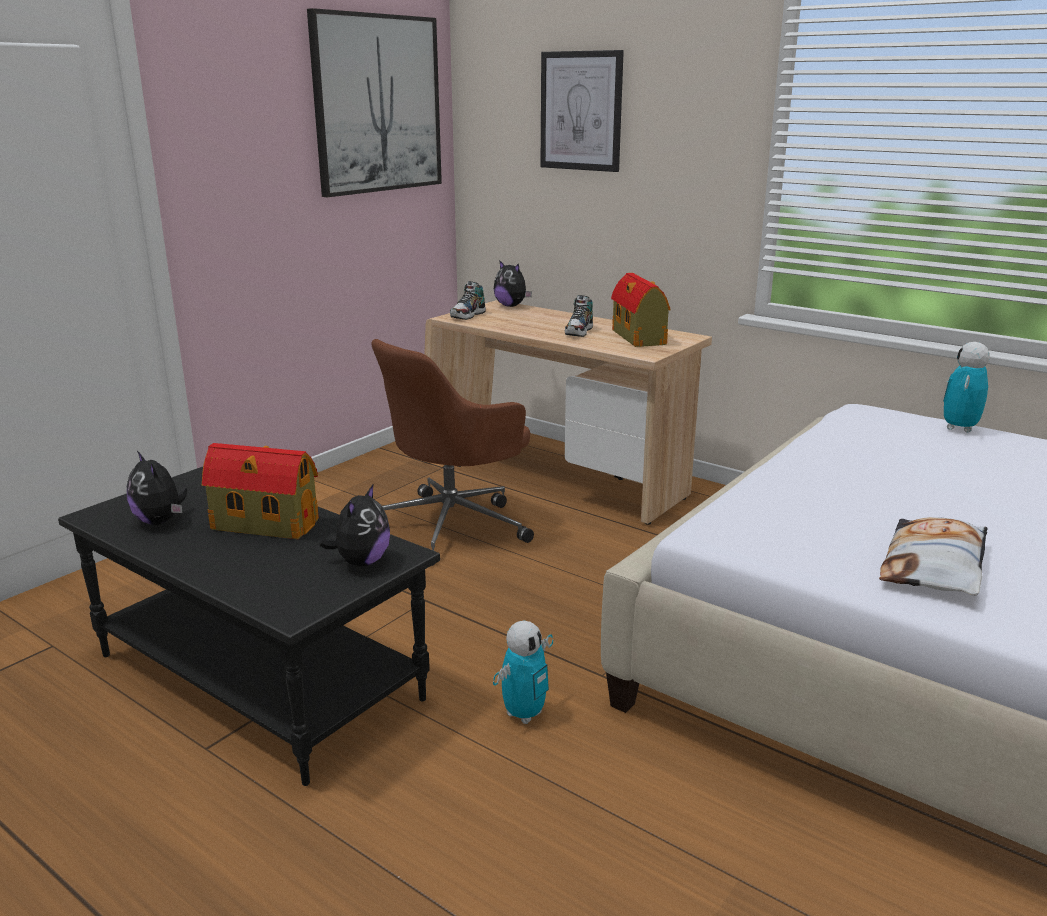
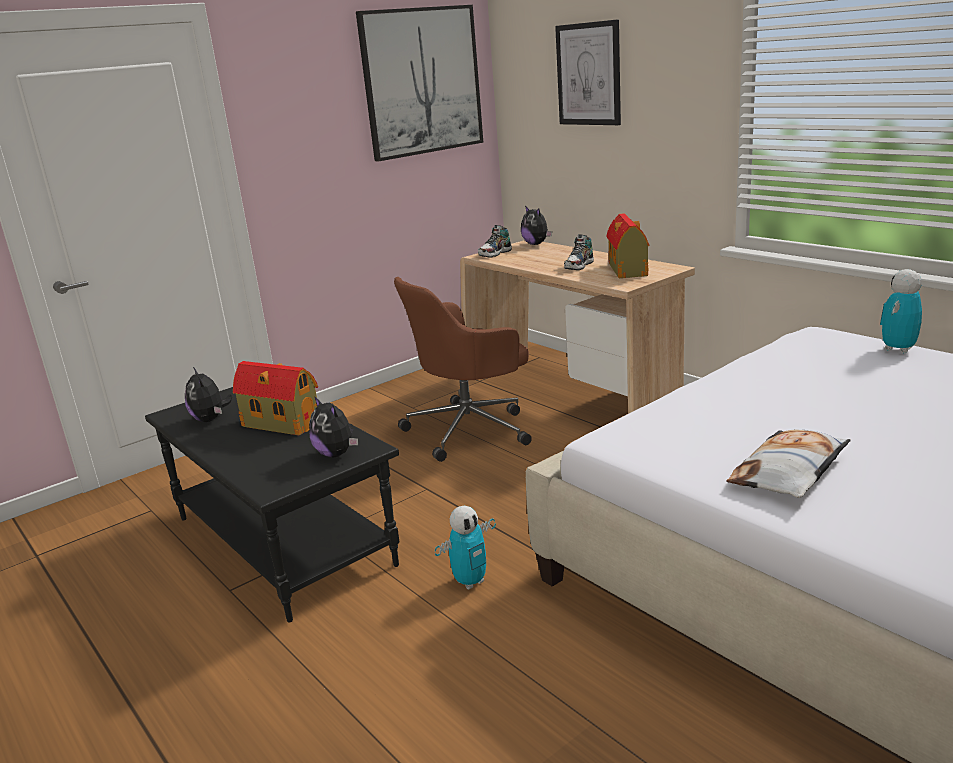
camera: 15 degrees right, 0 degrees up
(361, 562) = (336, 454): plush toy -> plush toy turned 105 degrees clockwise

